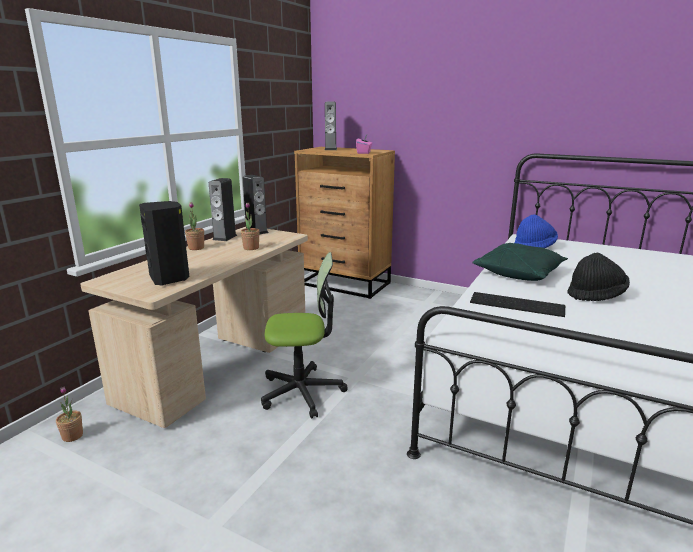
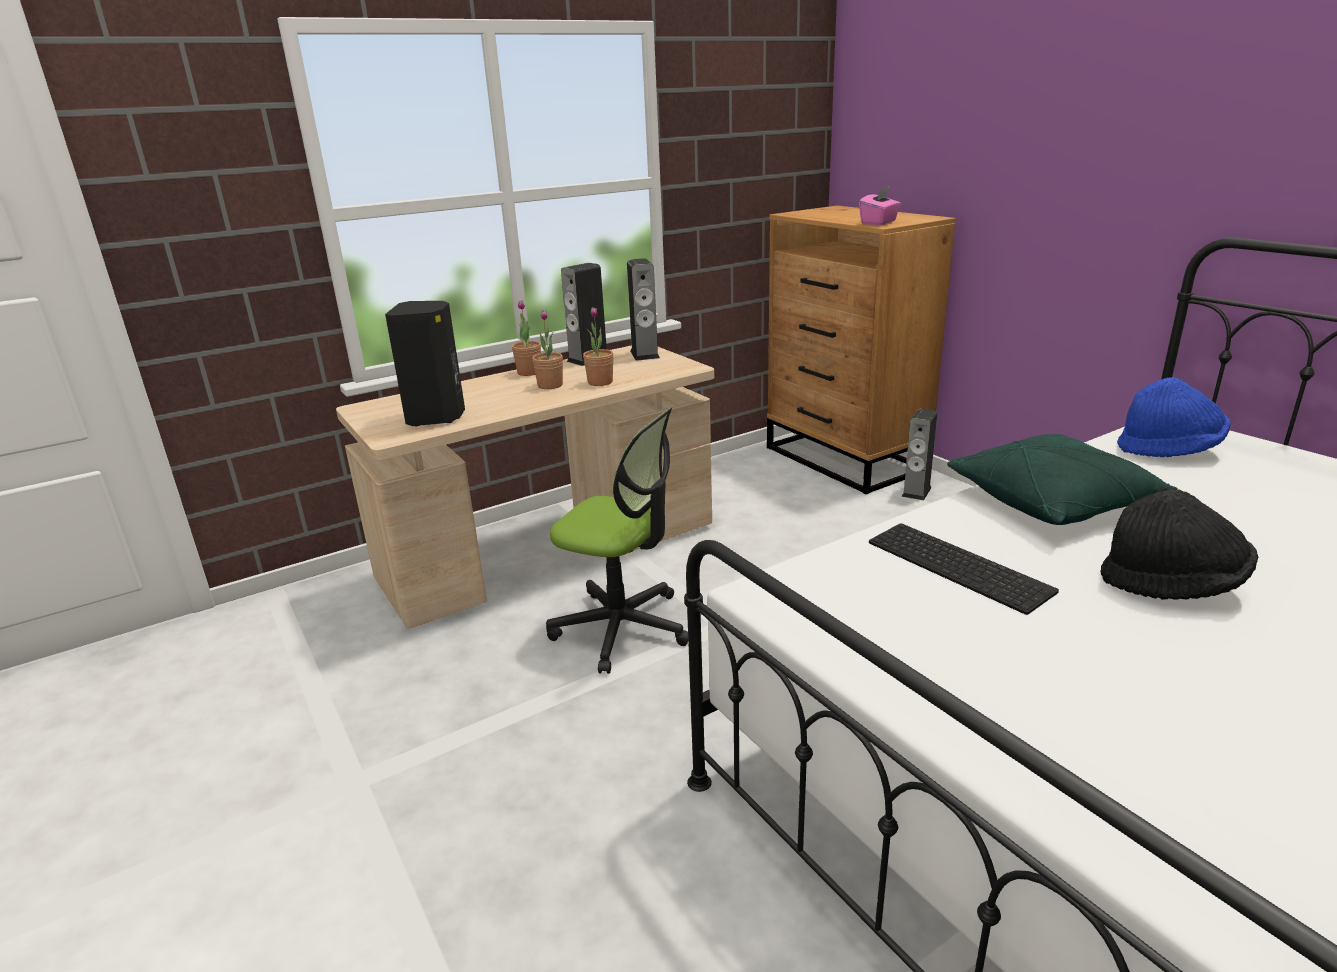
camera: 30 degrees right, 5 degrees up
(72, 436) = (315, 608): potted plant -> potted plant (550, 385)
(330, 149) = (839, 212): speaker -> speaker (916, 492)

